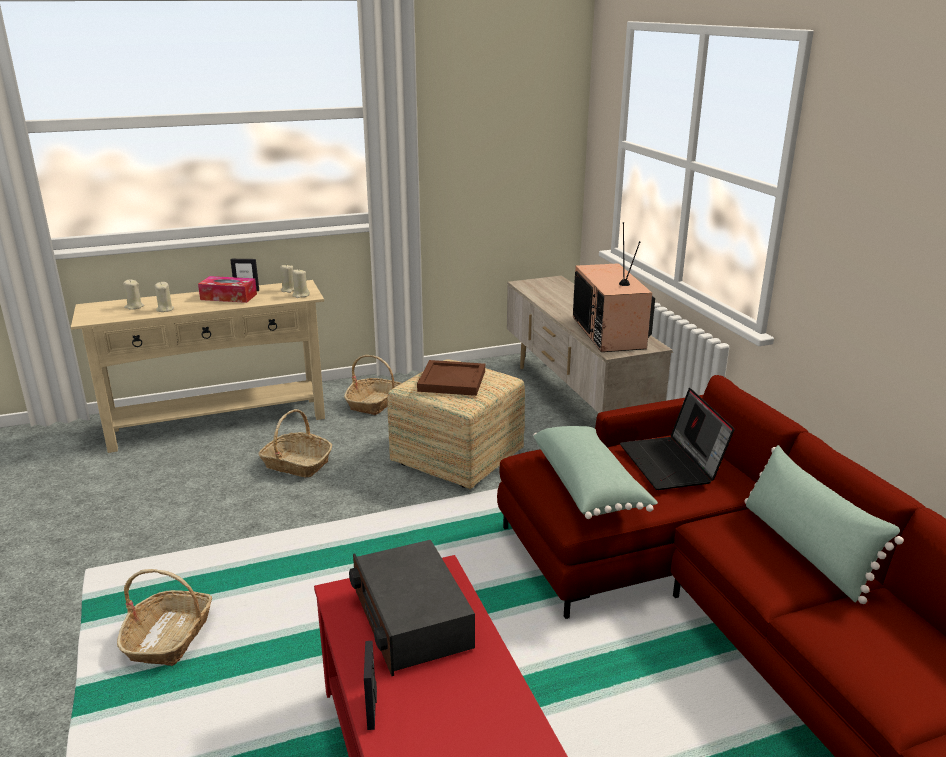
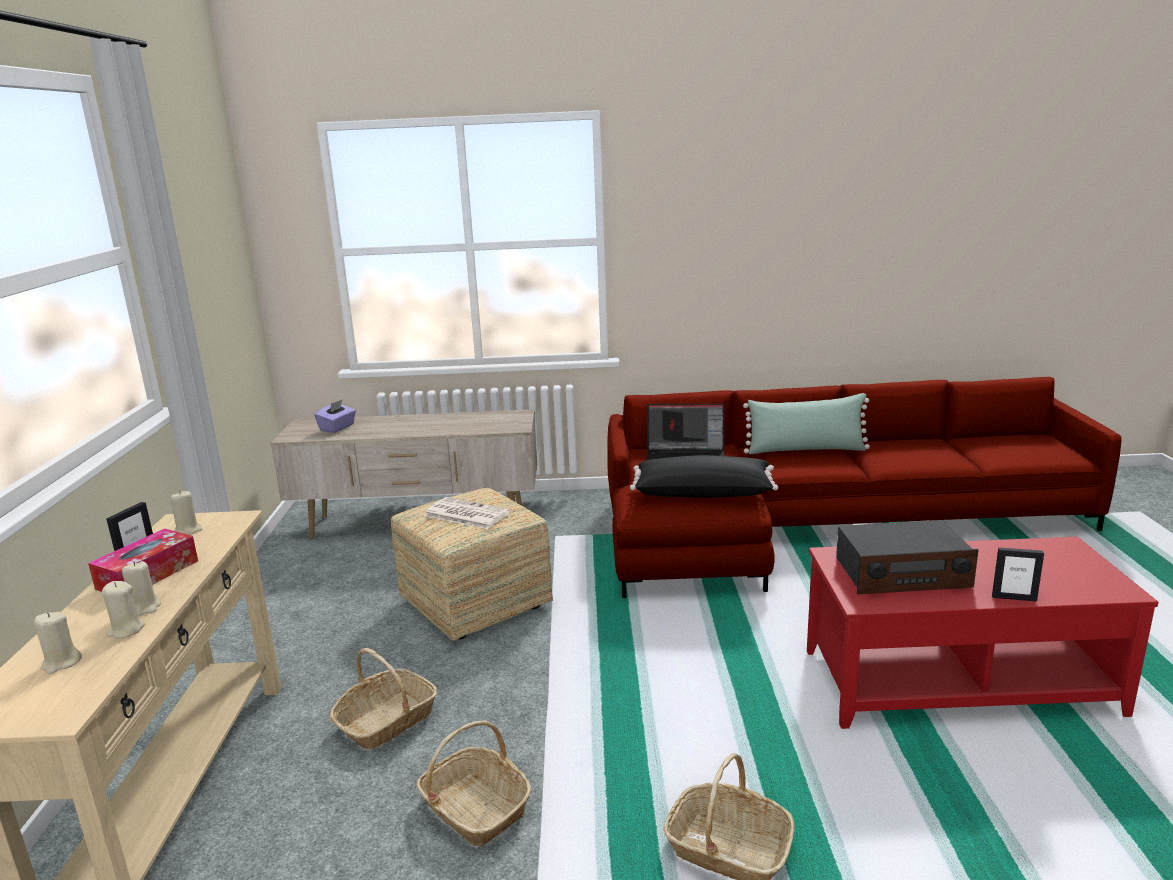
camera: 70 degrees left, 5 degrees down
(300, 295) = (226, 523): beige candle -> beige candle (145, 608)
(375, 403) = (282, 642): basket -> basket (474, 808)
(451, 380) = (465, 514): brown tray -> newspaper
(553, 292) = (337, 428): none -> purple tissue box
(589, 486) = (703, 493): green pillow -> black pillow
(610, 333) = (475, 422): television -> none

